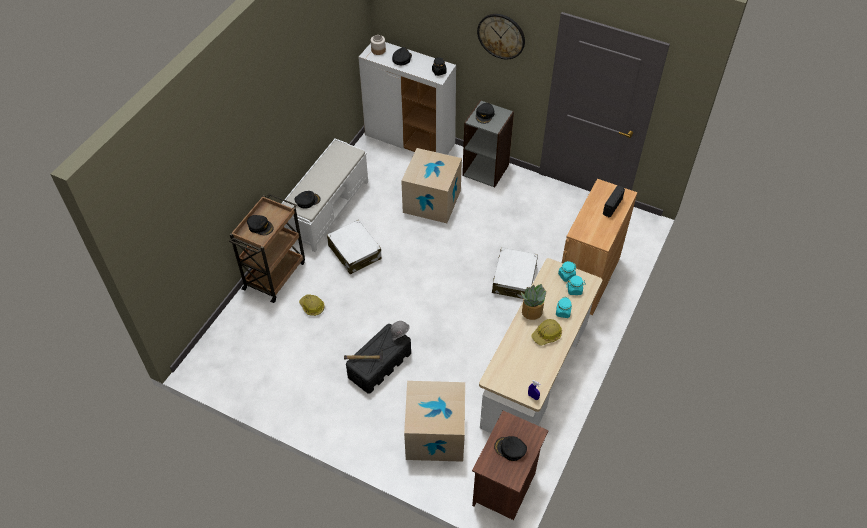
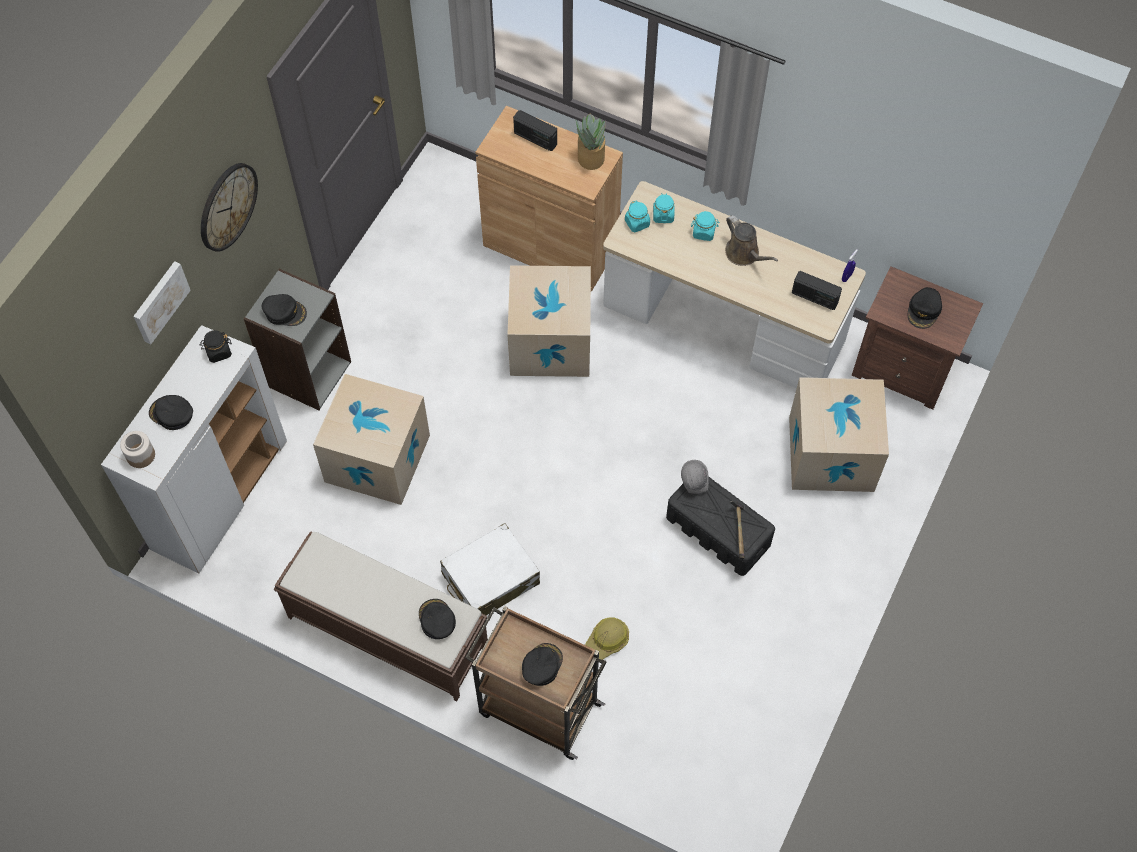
camera: 90 degrees left, 10 degrees up
(327, 209) = (386, 631): white bench -> brown bench
(440, 19) = (159, 301): none -> picture
(513, 375) = (814, 297): none -> radio
(514, 279) = (550, 342): white suitcase -> cardboard box
(531, 312) = (705, 270): potted plant -> potted plant (590, 158)
(547, 335) = (744, 254): hard hat -> brown watering can

